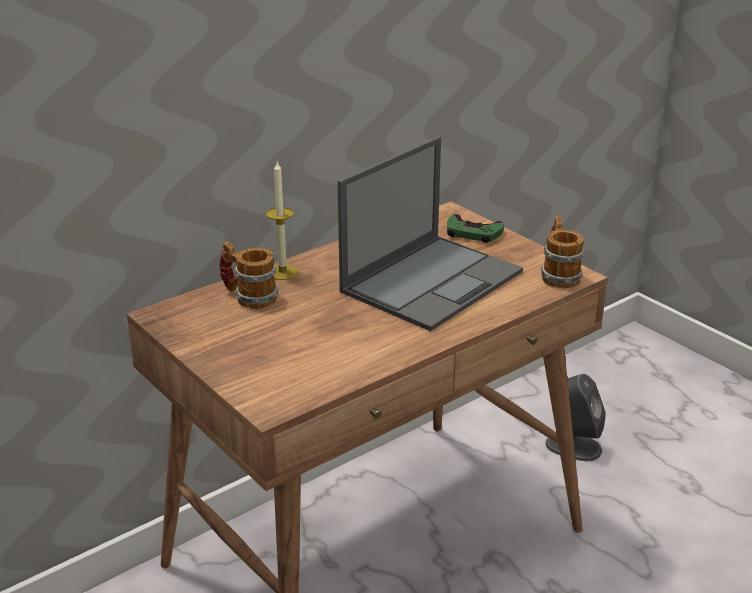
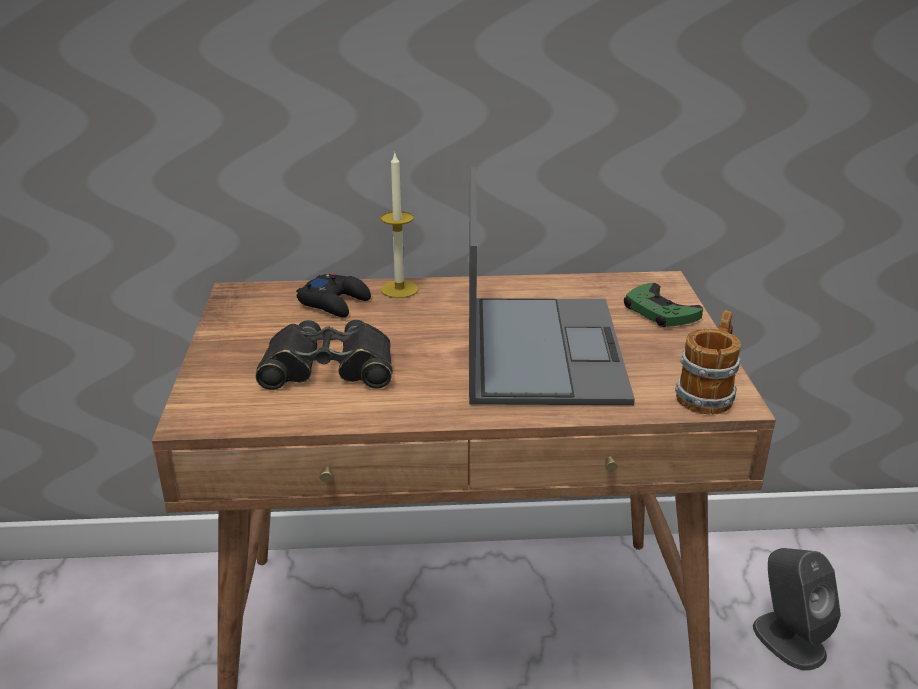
camera: 35 degrees right, 0 degrees up
(249, 297) = (335, 302): mug -> black game controller
(314, 342) = (329, 368): none -> black binoculars
(433, 281) = (541, 348): laptop -> laptop turned 75 degrees counterclockwise

